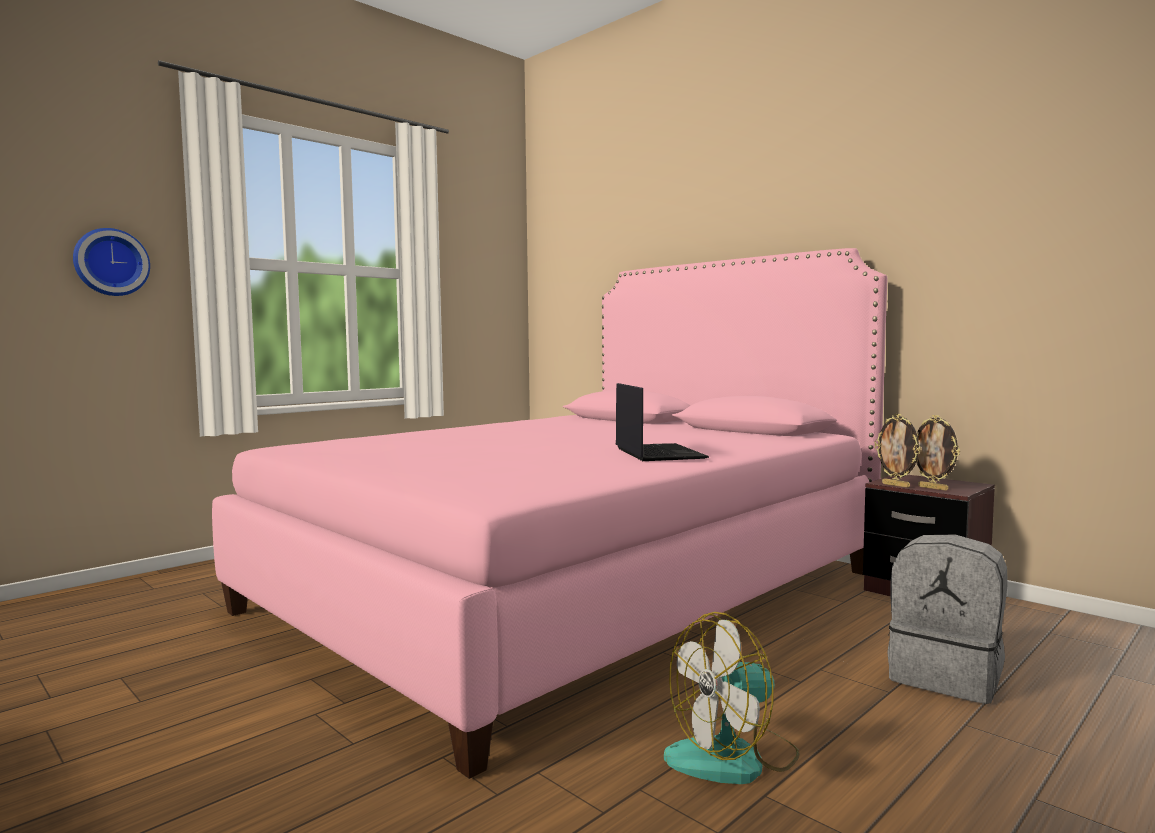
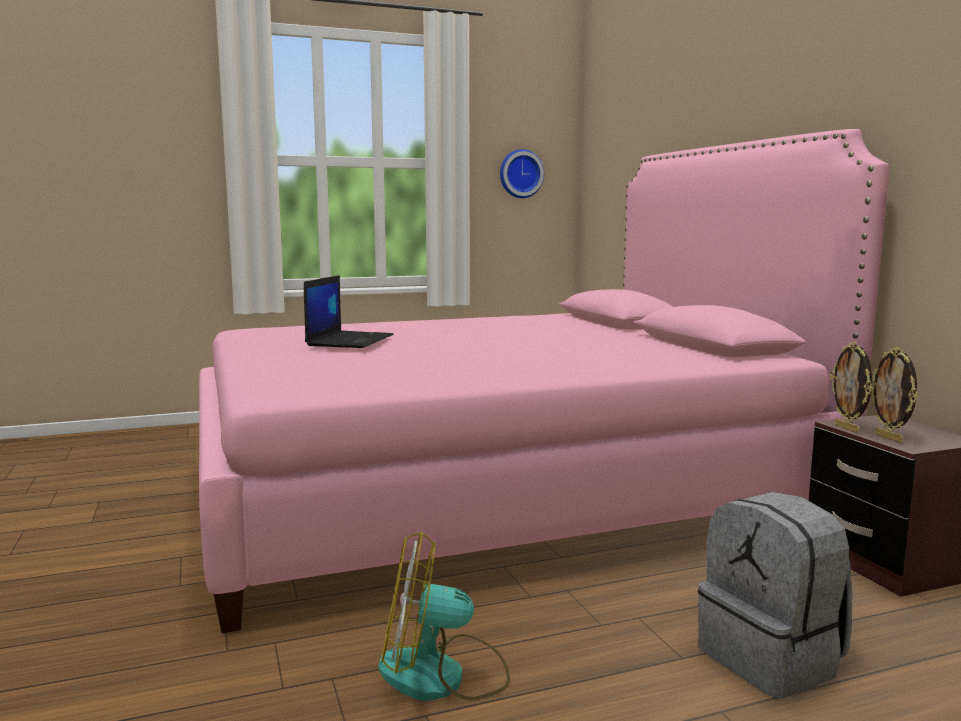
camera: 25 degrees right, 5 degrees up
(111, 262) = (167, 165): wall clock -> wall clock (520, 174)
(657, 453) = (524, 365): laptop -> laptop (350, 340)

